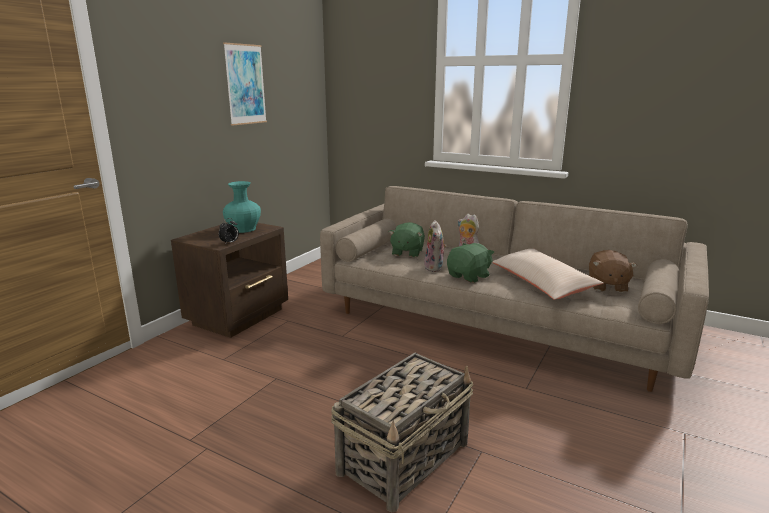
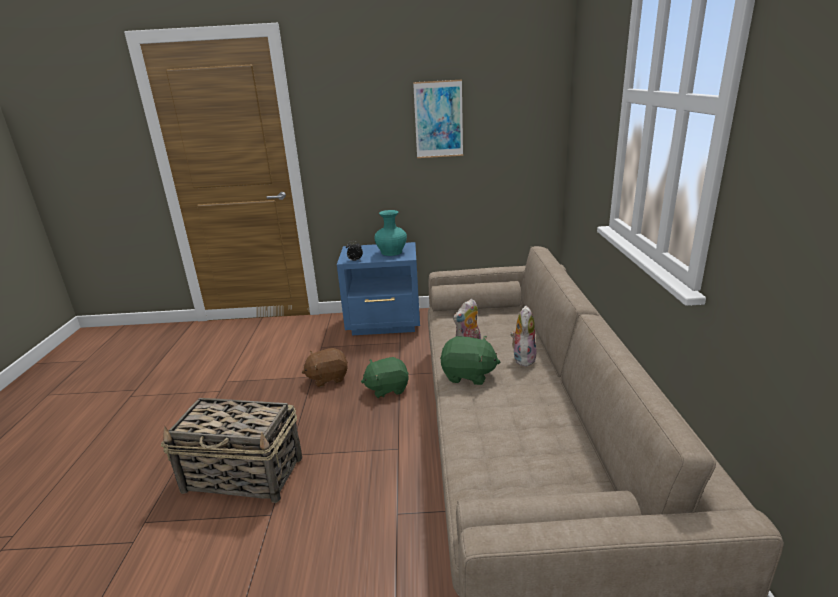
camera: 60 degrees right, 5 degrees up
(240, 317) = (385, 323): brown nightstand -> blue nightstand
(407, 252) = (493, 325): green plush toy -> green plush toy (387, 388)
(541, 283) = (502, 424): beige pillow -> none
(607, 286) = (557, 478): brown plush toy -> brown plush toy (327, 378)

